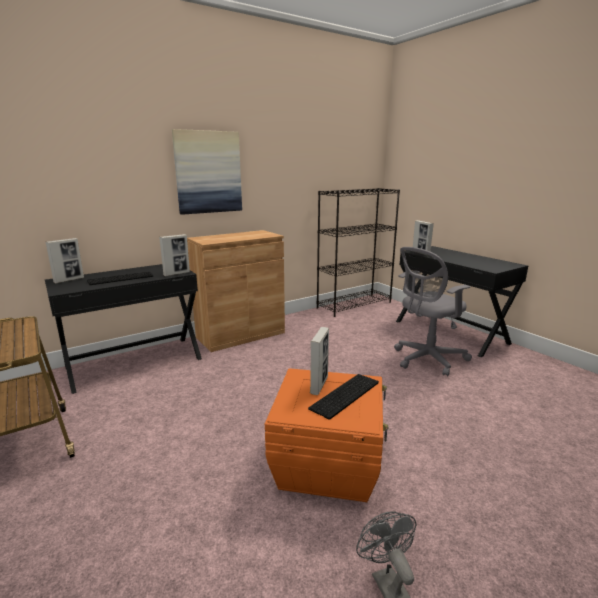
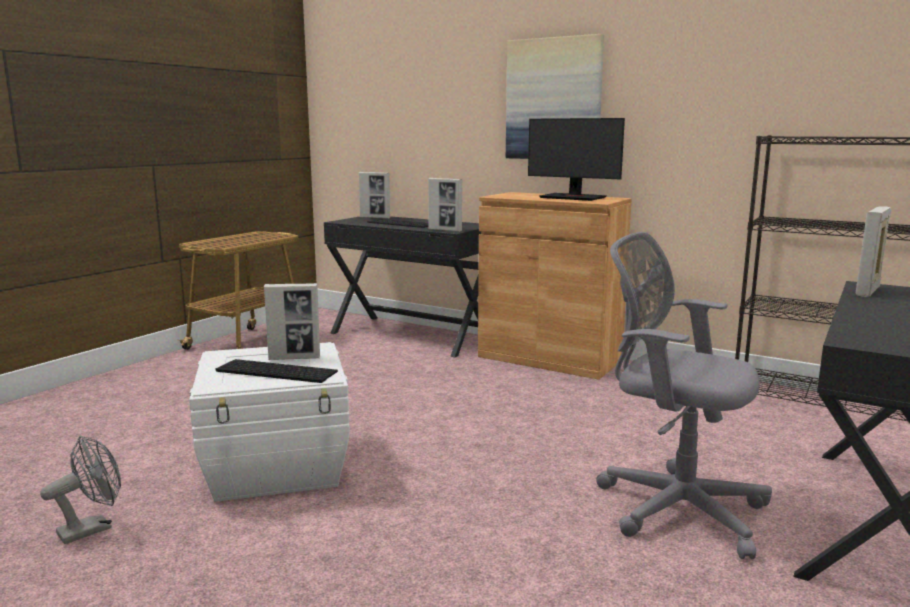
camera: 65 degrees right, 5 degrees down
(245, 235) = (573, 197): none -> monitor
(328, 463) = (278, 467): orange storage box -> white storage box

